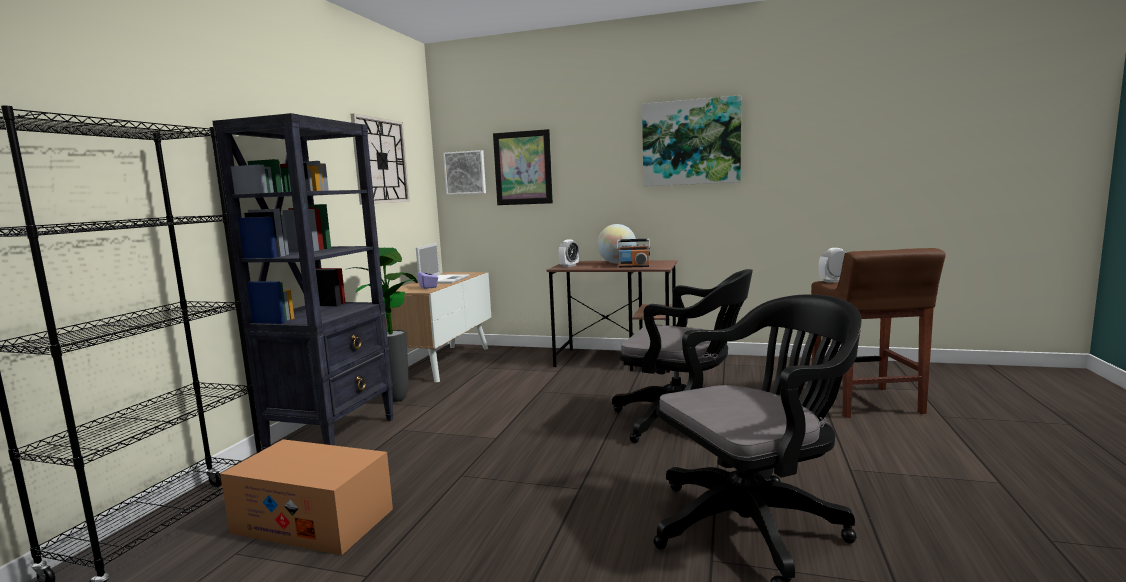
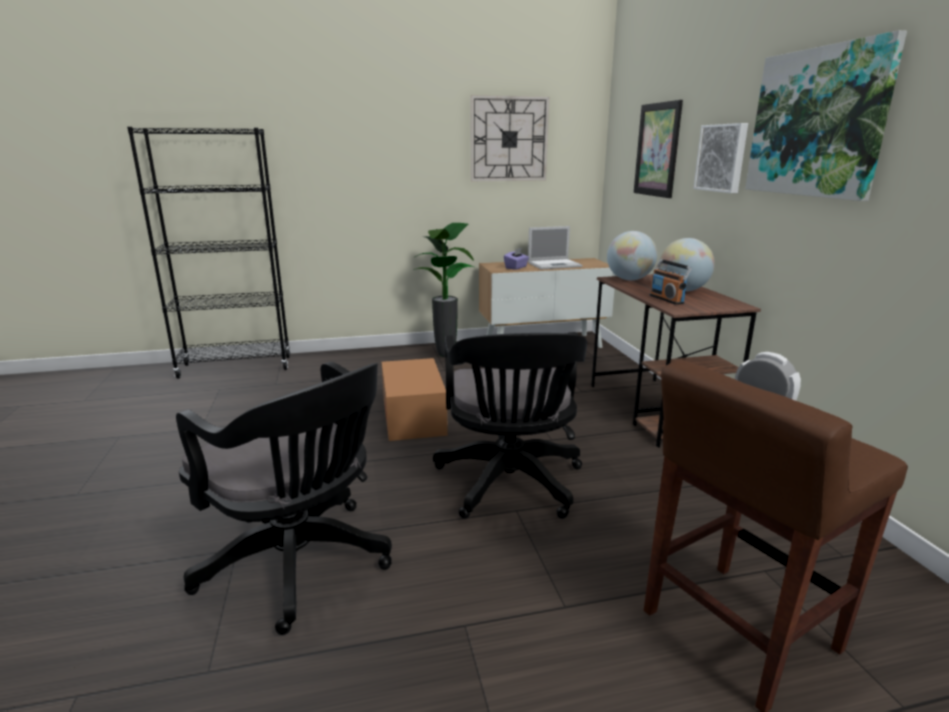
camera: 60 degrees right, 10 degrees up
(313, 520) = (257, 394): cardboard box -> cardboard box (413, 416)
(333, 435) = (371, 359): black bookcase -> none
(465, 173) = (621, 151): picture -> picture (722, 158)
(569, 266) = (629, 279): alarm clock -> globe

